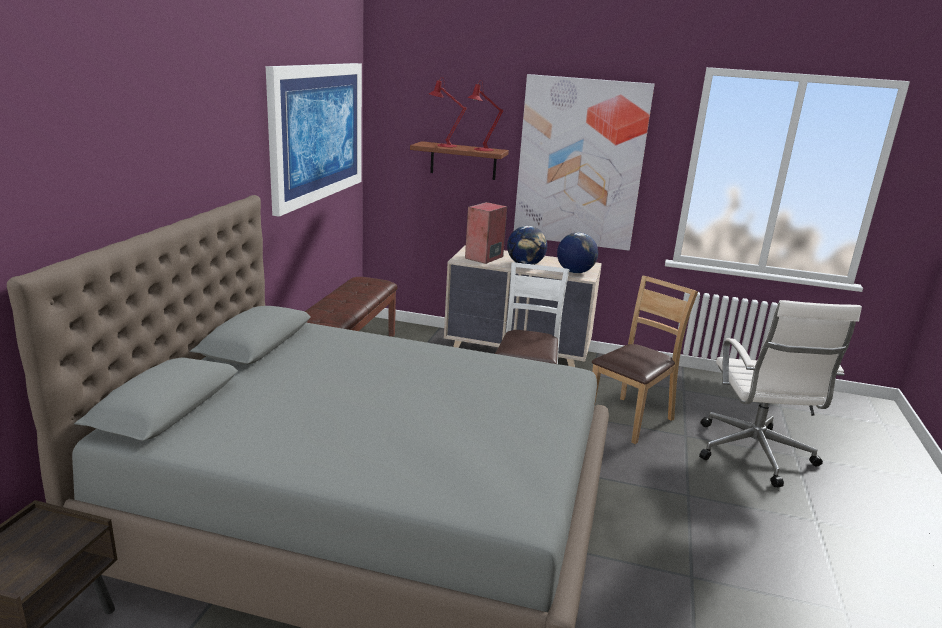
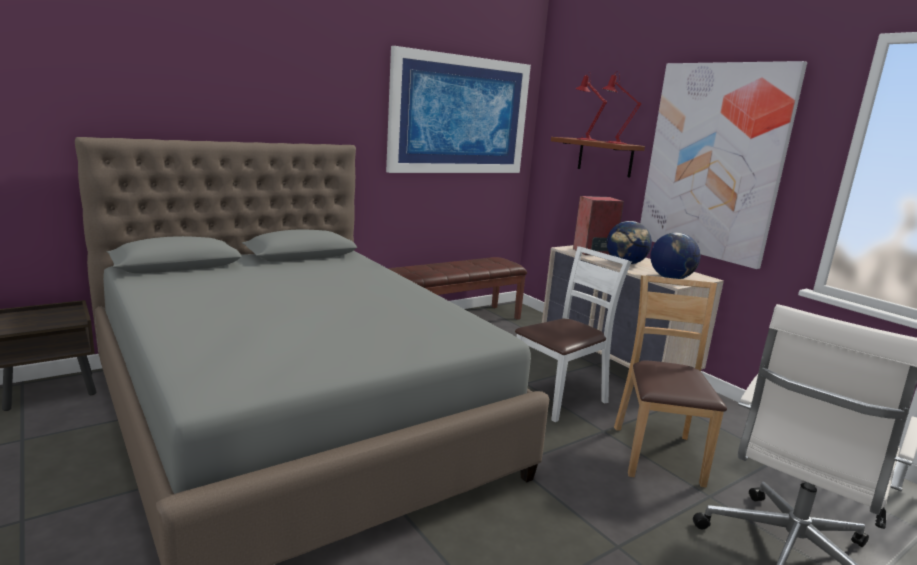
camera: 40 degrees right, 5 degrees down
(630, 419) = (657, 454): brown chair -> brown chair turned 75 degrees counterclockwise

